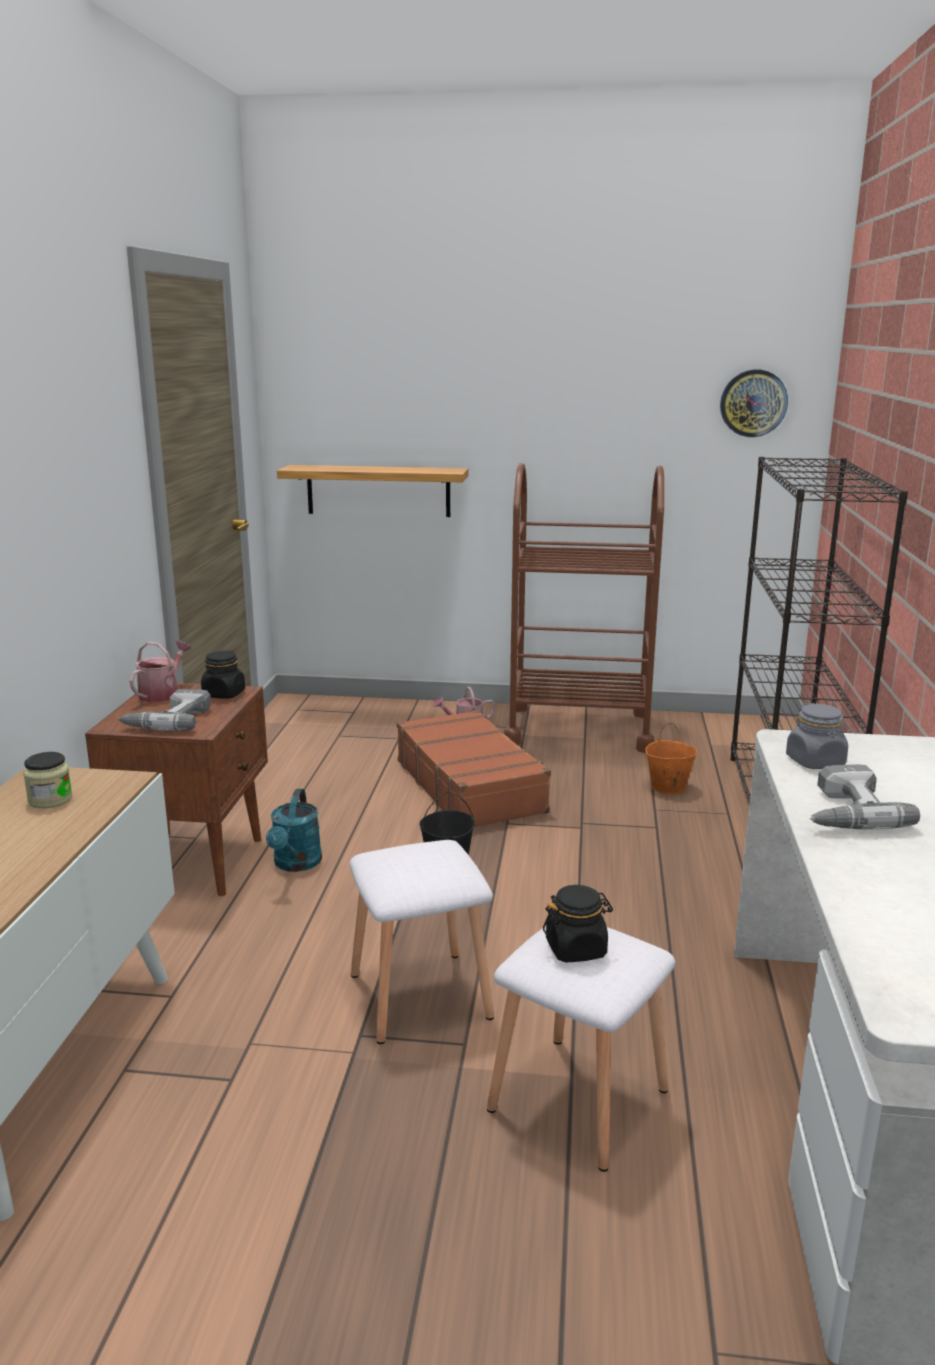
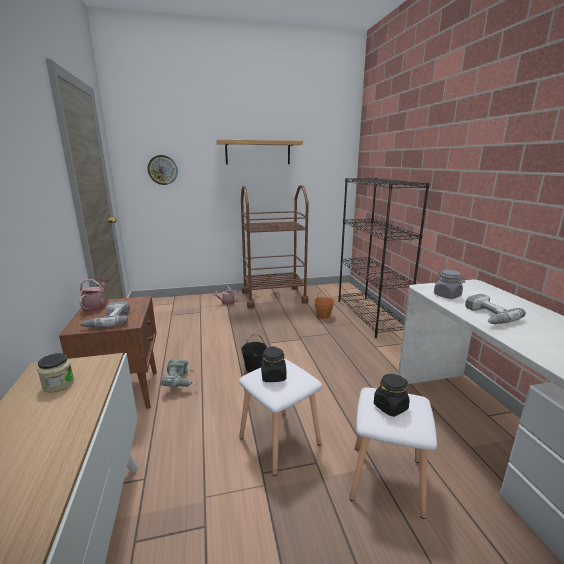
camera: 20 degrees left, 0 degrees up
(224, 694) = (132, 302): black jar -> black jar (273, 376)
(295, 864) = (180, 382): turquoise watering can -> power drill
(378, 490) = (175, 202): shelf -> shelf (258, 152)
(470, 786) = (243, 328): brown suitcase -> none
(753, 403) = (329, 160): wall clock -> wall clock (162, 170)

